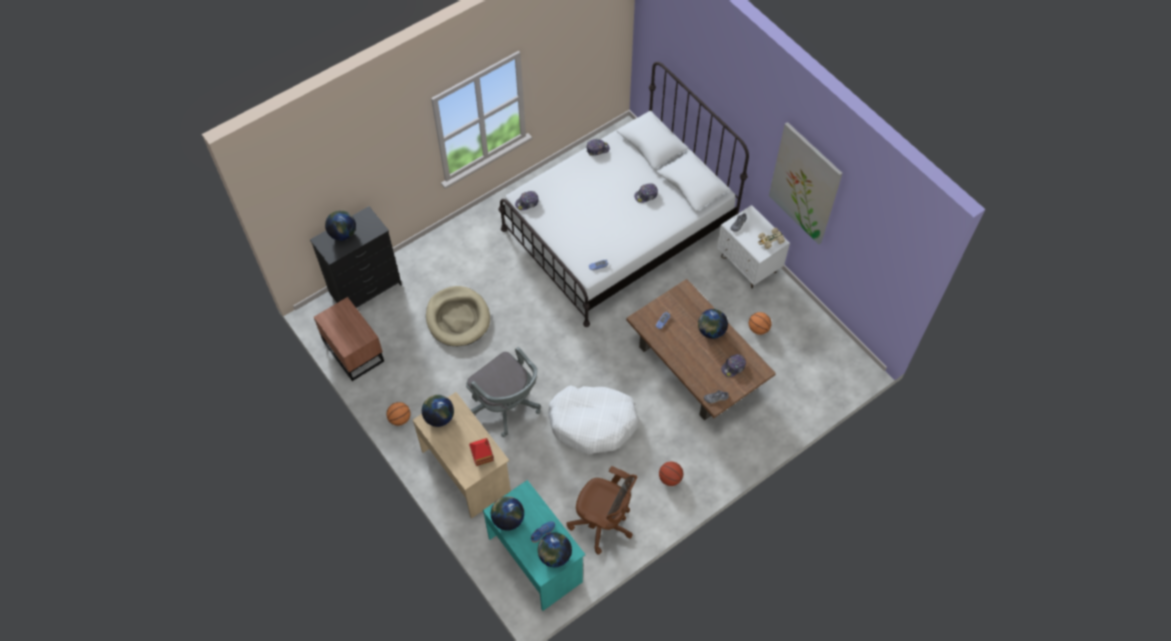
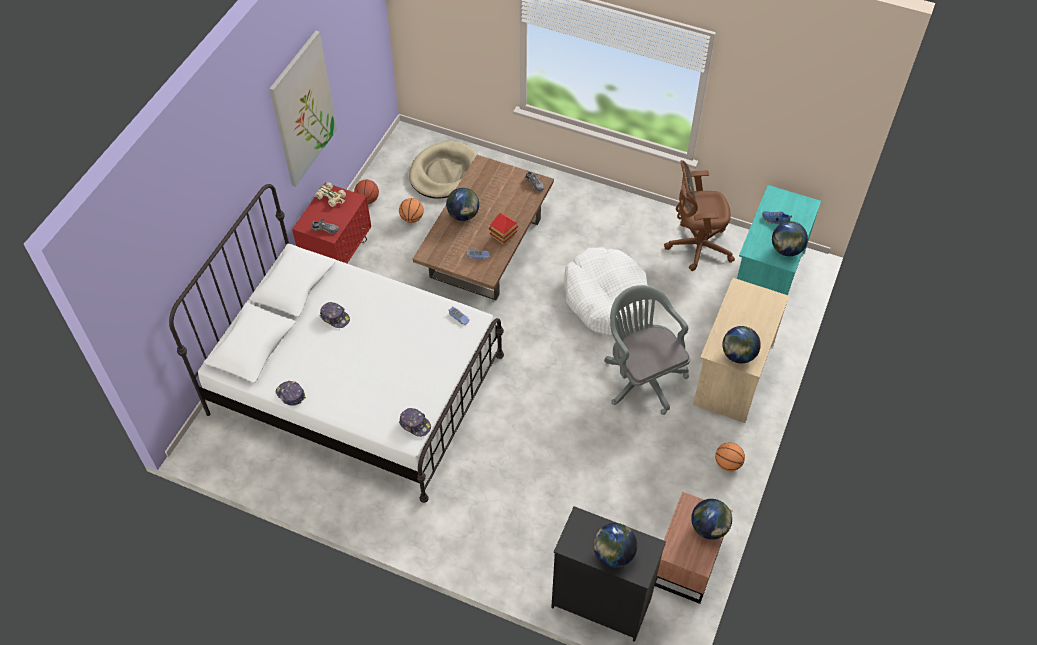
camera: 120 degrees left, 5 degrees down
(458, 318) = (573, 479): beige dog bed -> beige dog bed (445, 173)
(482, 457) = (747, 299): toy house -> toy house (503, 236)
(507, 406) = (641, 376): grey office chair -> grey office chair turned 45 degrees counterclockwise
(554, 555) = (787, 203): globe -> globe (709, 528)
(603, 523) = (696, 246): brown office chair -> brown office chair turned 90 degrees counterclockwise
(670, 478) = (616, 219): basketball -> basketball (367, 200)
(733, 367) = (492, 184): cap -> none
(748, 265) = (338, 254): white nightstand -> red nightstand

